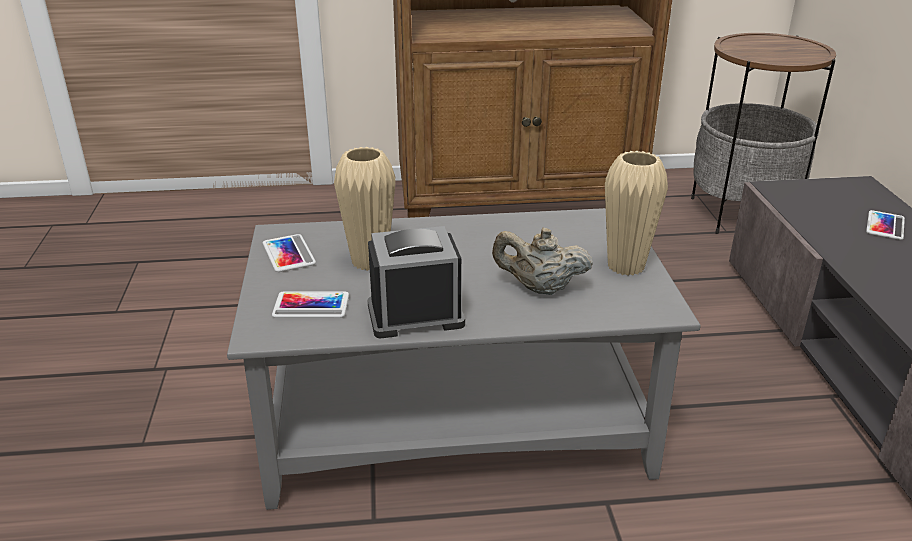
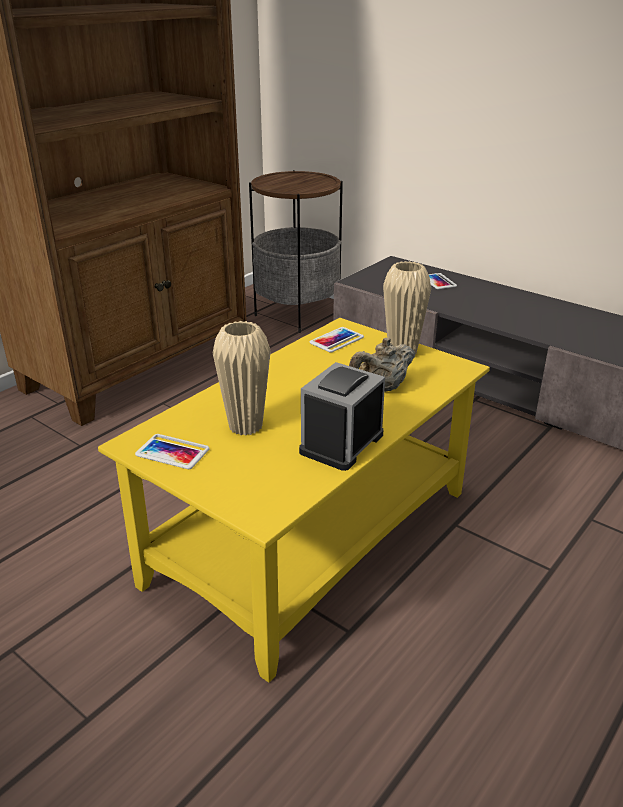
camera: 45 degrees left, 0 degrees up
(311, 306) = (262, 477): phone -> phone (336, 340)
(452, 425) = (310, 539): grey coffee table -> yellow coffee table

